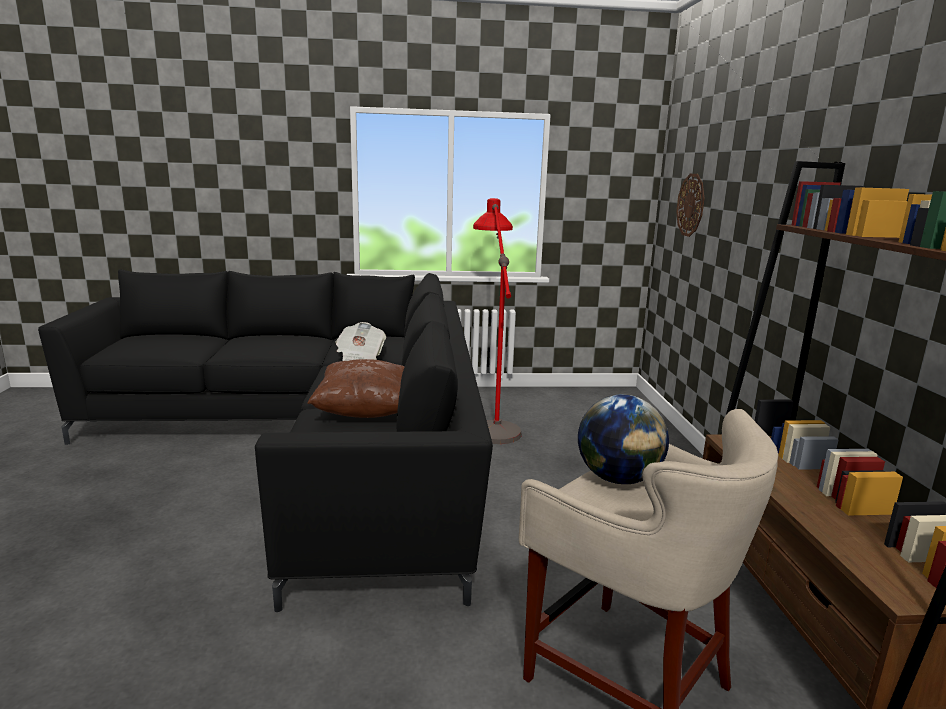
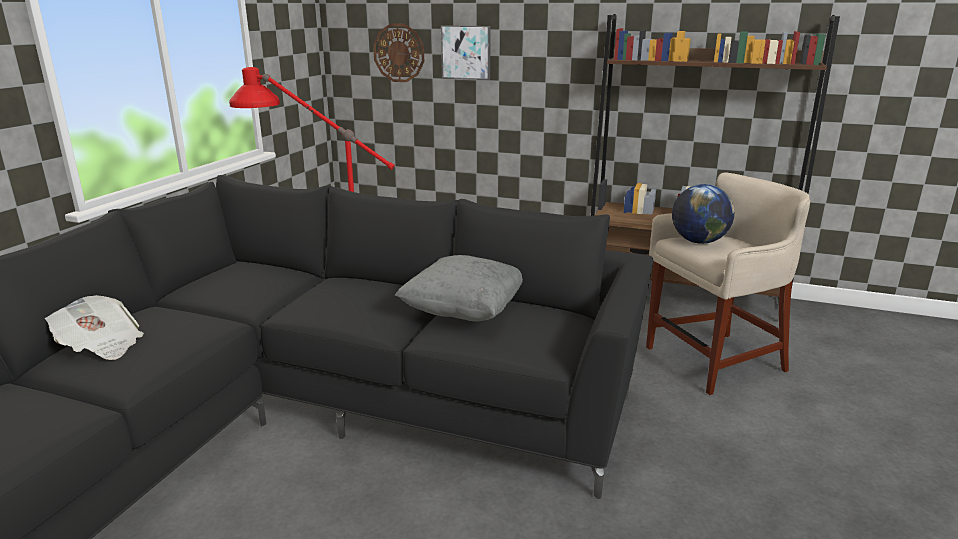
camera: 65 degrees left, 5 degrees up
(359, 357) = (281, 294): newspaper -> newspaper (100, 345)
(365, 411) = (464, 312): brown pillow -> grey pillow
(728, 208) = (466, 52): none -> picture

